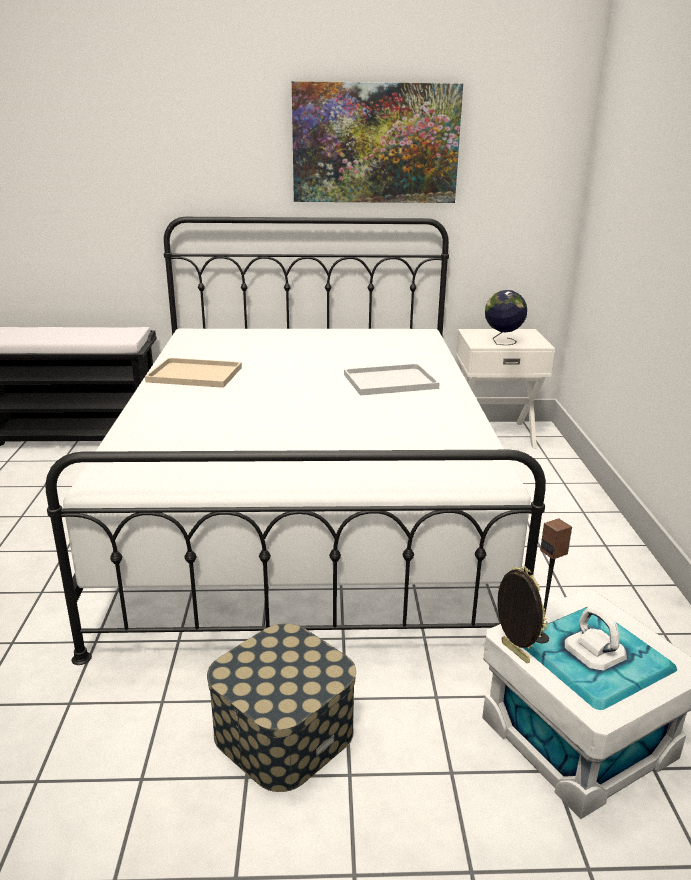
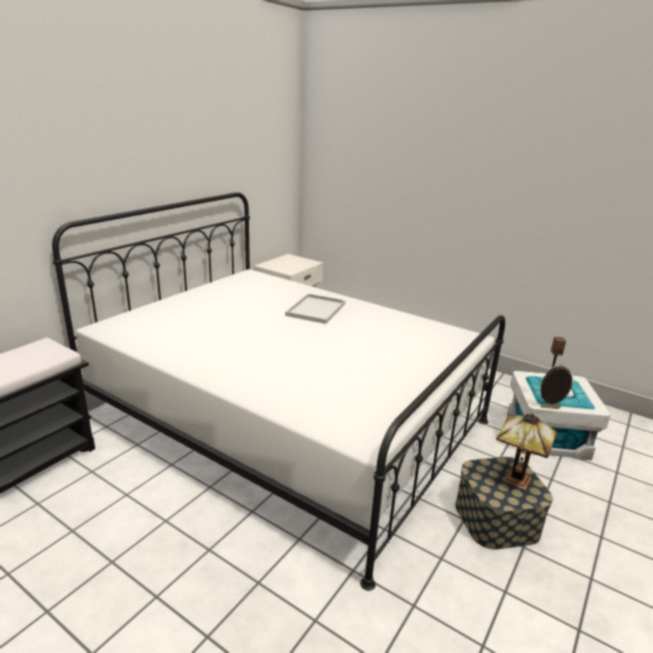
camera: 55 degrees left, 0 degrees up
(197, 374) = (205, 354): beige tray -> none
(296, 678) = (514, 479): none -> table lamp
(375, 144) = (200, 141): picture -> none
(502, 342) = (295, 267): globe -> none

